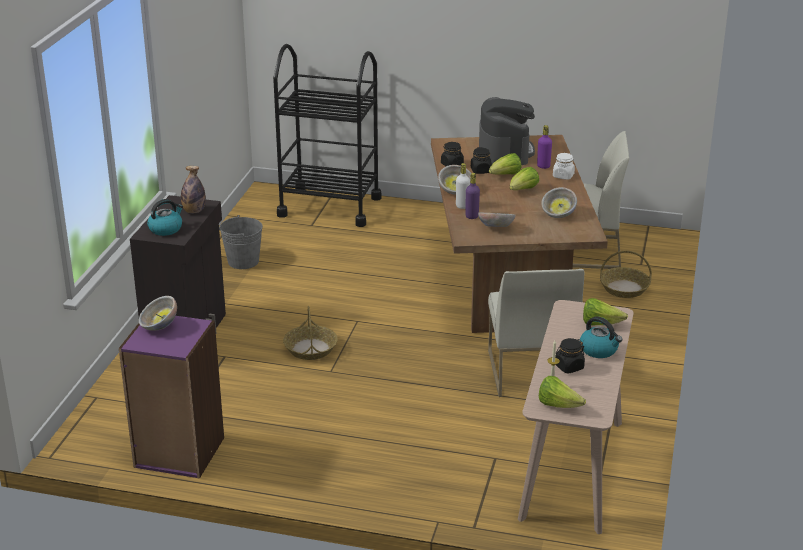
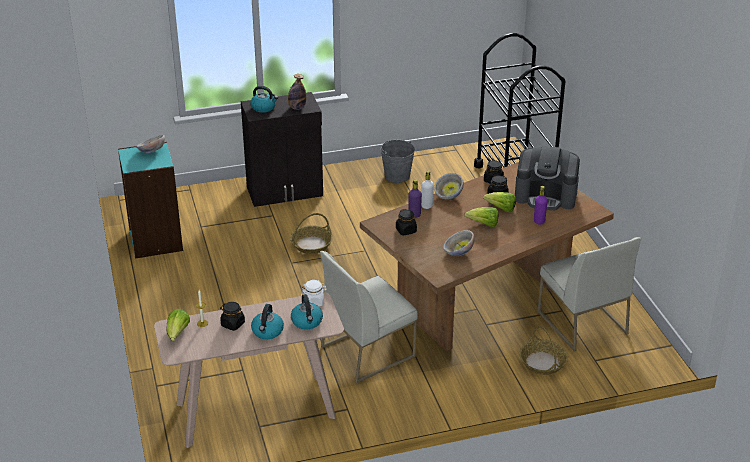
camera: 60 degrees right, 5 degrees up
(179, 453) = (155, 241): purple bookcase -> turquoise bookcase
(495, 228) = (406, 230): bowl -> black jar
(505, 151) = (546, 196): coffee machine -> coffee machine turned 45 degrees clockwise
(563, 176) = (532, 235): white jar -> white jar (314, 302)
(600, 324) = (307, 322): lettuce -> kettle

